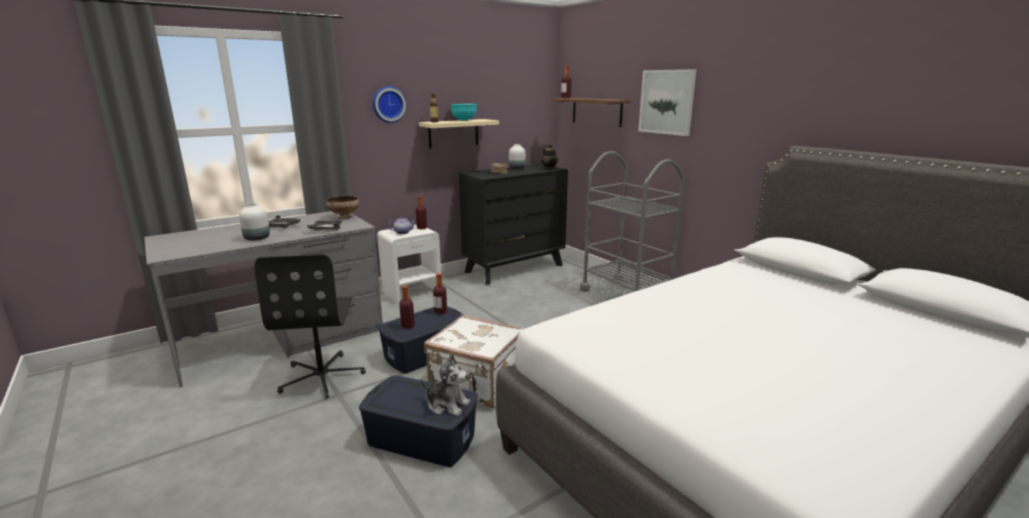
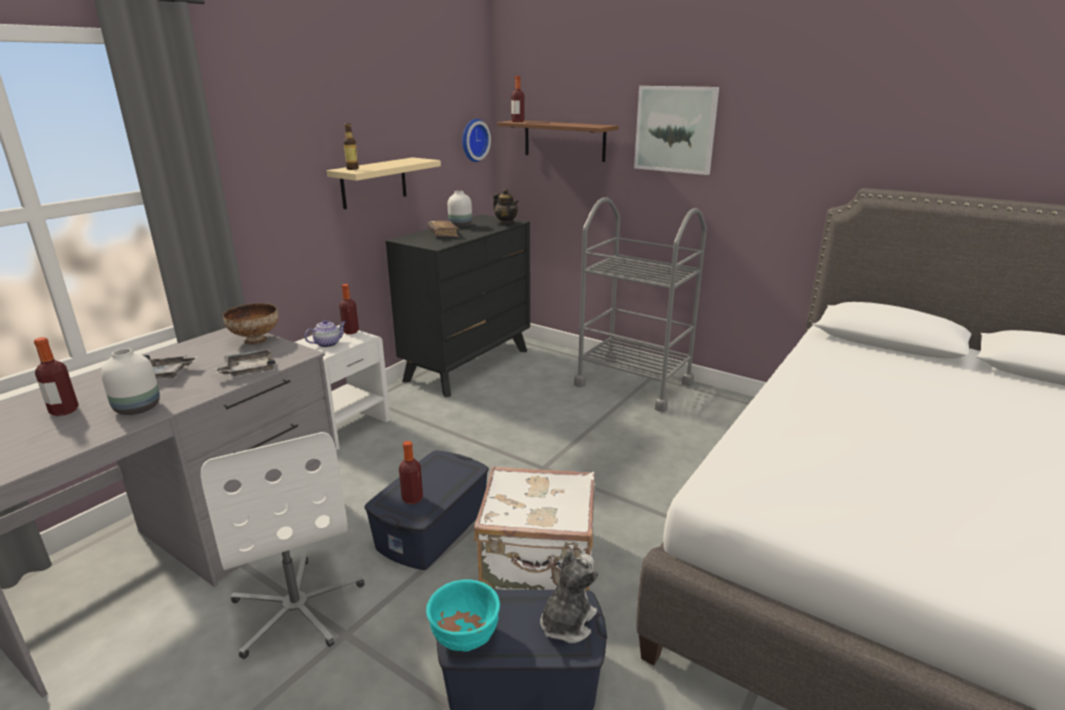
camera: 20 degrees left, 5 degrees up
(322, 376) = (297, 607): black office chair -> white office chair
(388, 104) = (281, 146): wall clock -> wall clock (473, 140)
(440, 312) = (443, 463): bottle -> bottle (64, 411)
(447, 404) = (567, 623): plush toy -> plush toy turned 60 degrees counterclockwise
(464, 120) = (391, 163): turquoise bowl -> turquoise bowl (465, 636)

